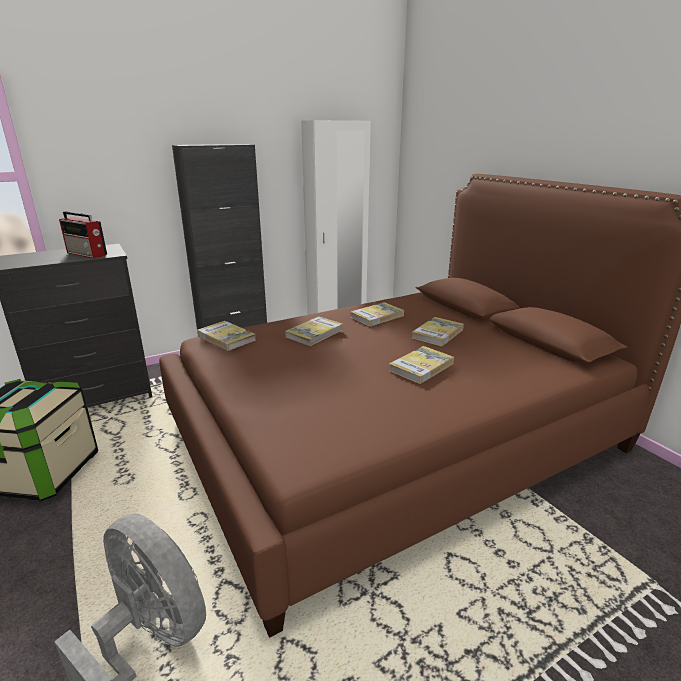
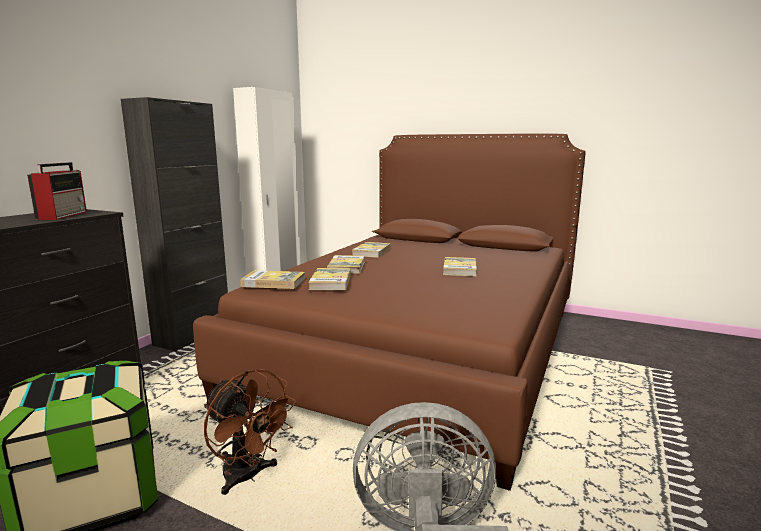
camera: 35 degrees left, 10 degrees down
(87, 254) = (63, 215): radio -> radio turned 90 degrees counterclockwise
(123, 504) = (248, 477): none -> brown fan
(437, 334) = (433, 253): book -> book (330, 282)

